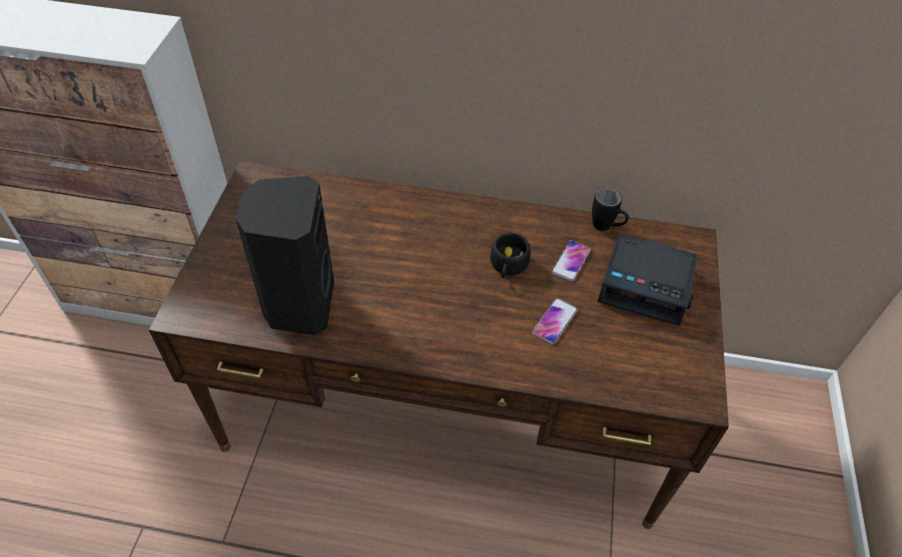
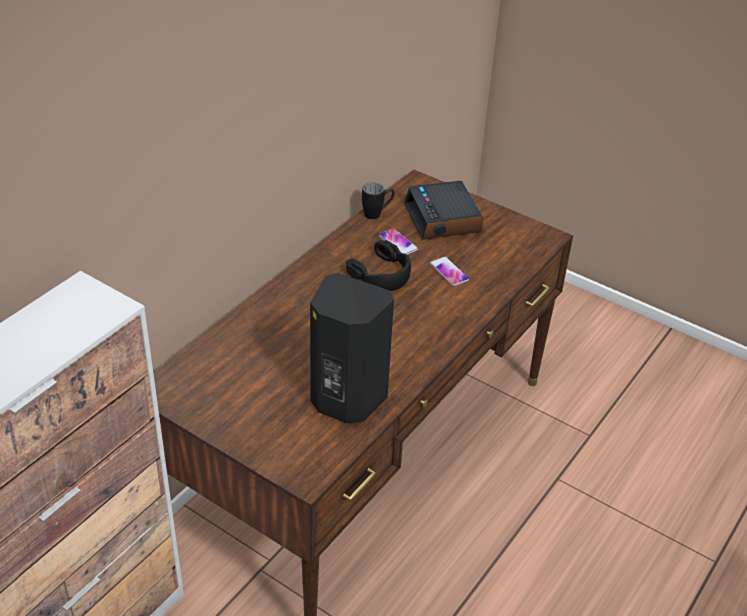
camera: 65 degrees left, 10 degrees down
(508, 266) = (381, 274): black cup -> black headphones
(646, 285) = (443, 219): alarm clock -> alarm clock turned 120 degrees clockwise

